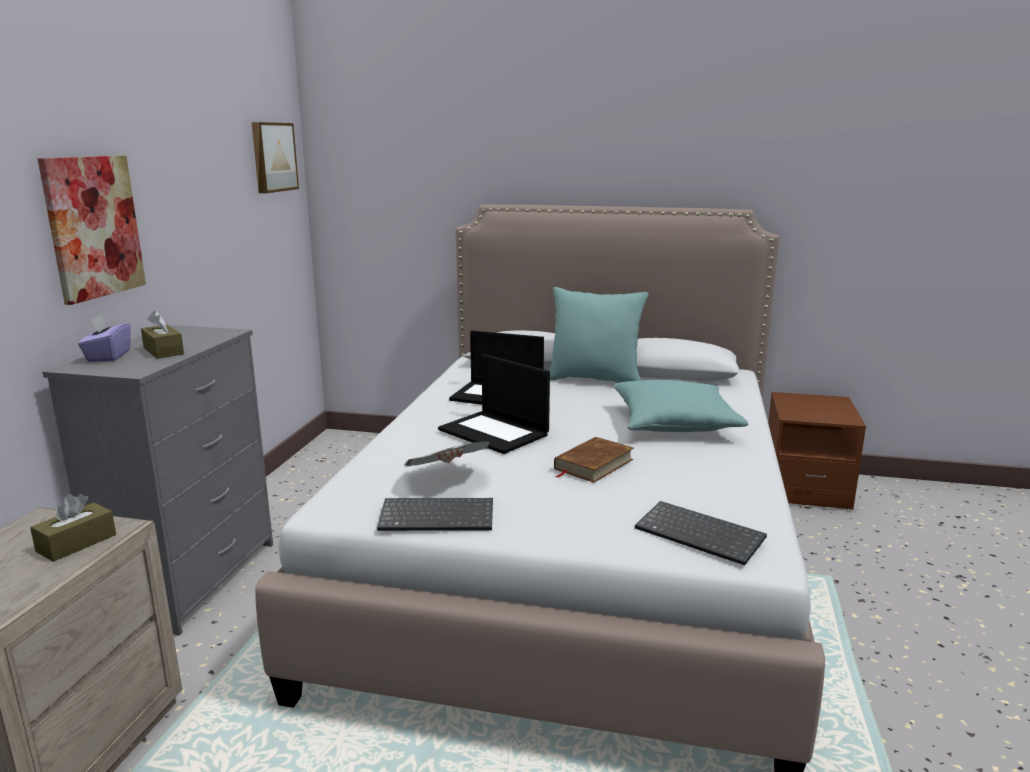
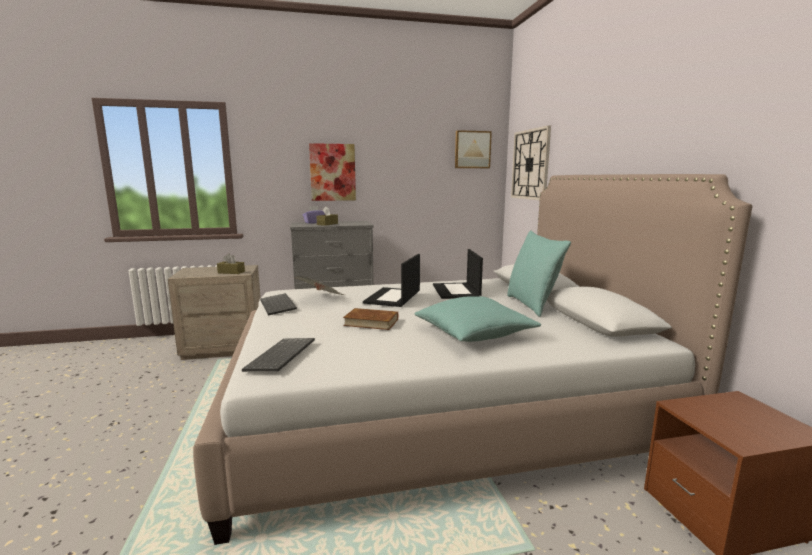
camera: 65 degrees right, 5 degrees down
(389, 184) = (530, 164): none -> wall clock

